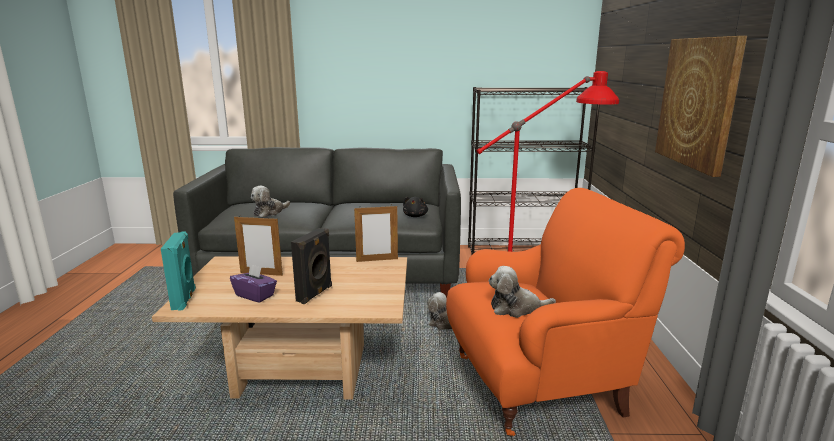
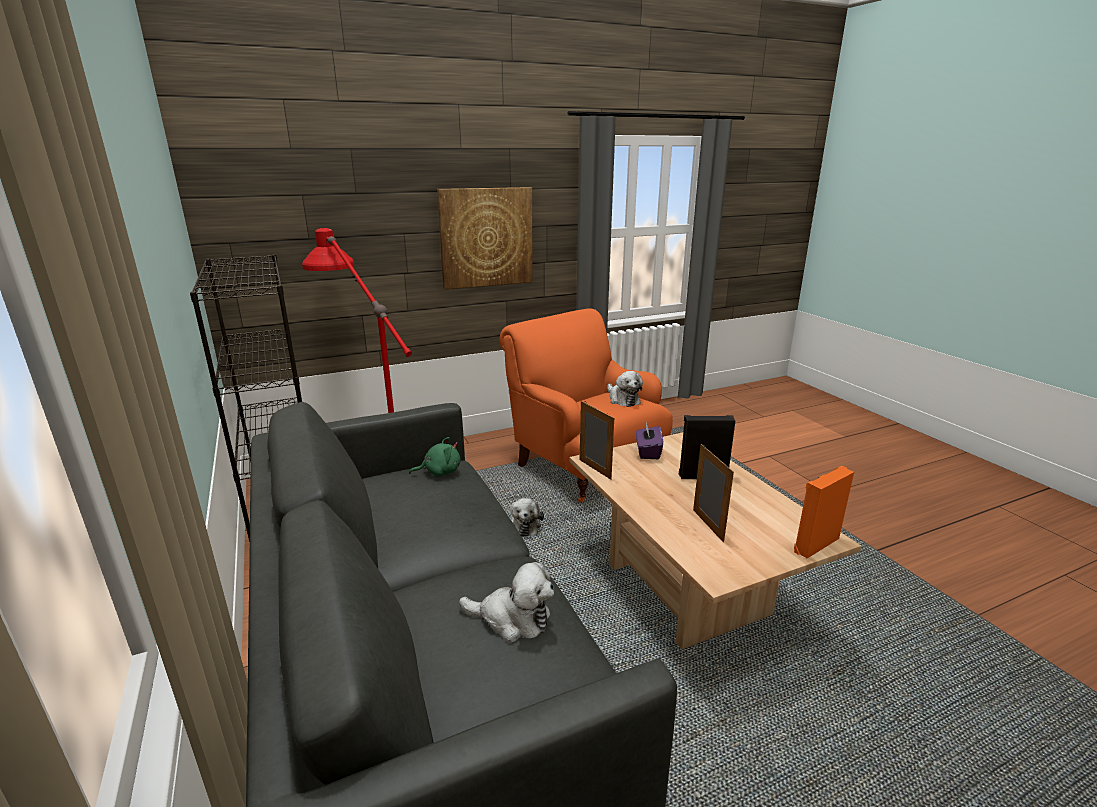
camera: 115 degrees left, 5 degrees up
(185, 299) = (815, 544): turquoise speaker -> orange speaker
(255, 295) = (748, 505): purple tissue box -> purple tissue box (648, 452)
(415, 216) = (440, 472): black plush toy -> green plush toy

